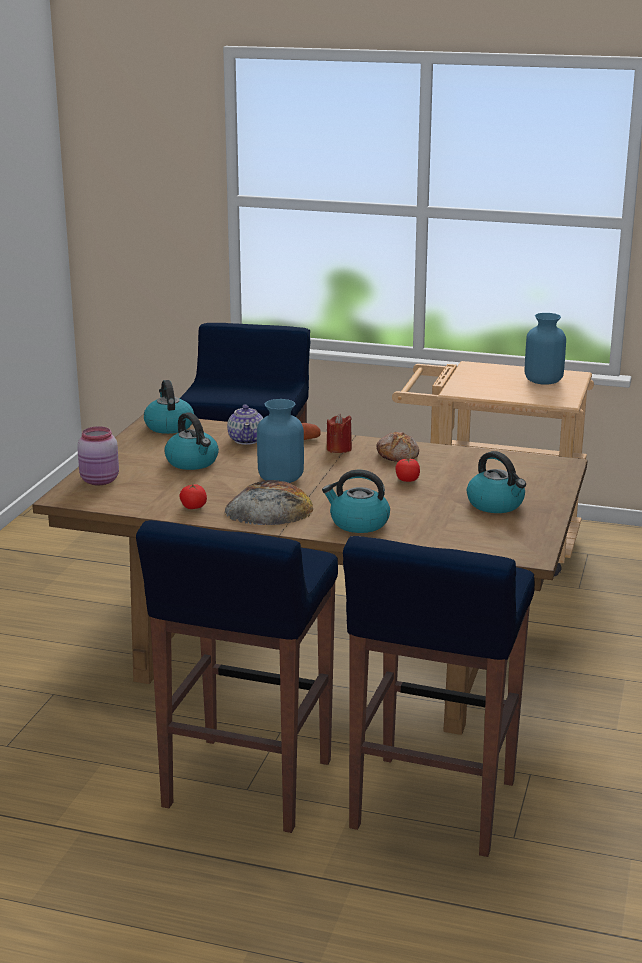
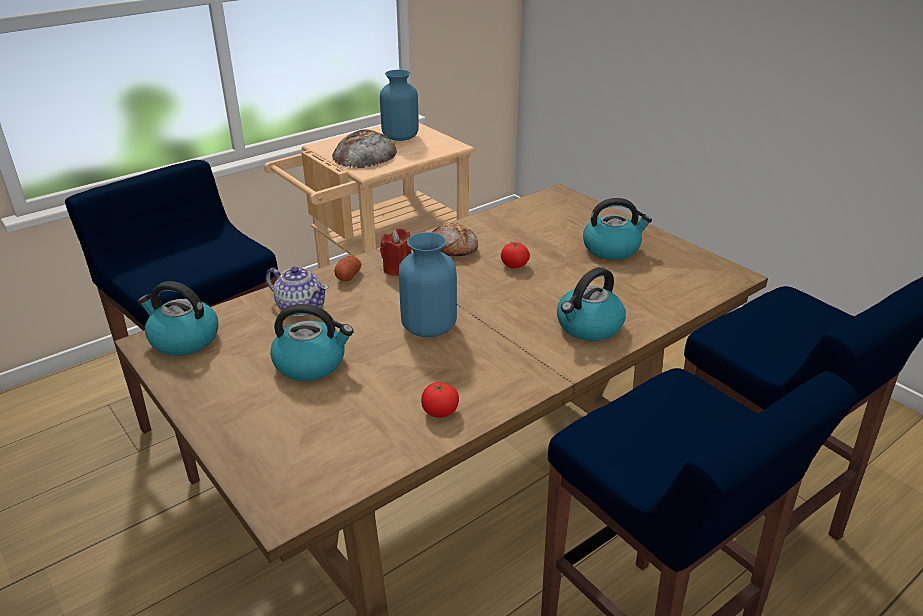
camera: 55 degrees left, 10 degrees up
(100, 481) = (272, 455): pink jar -> none
(269, 509) = (500, 363): bread -> bread (364, 154)

